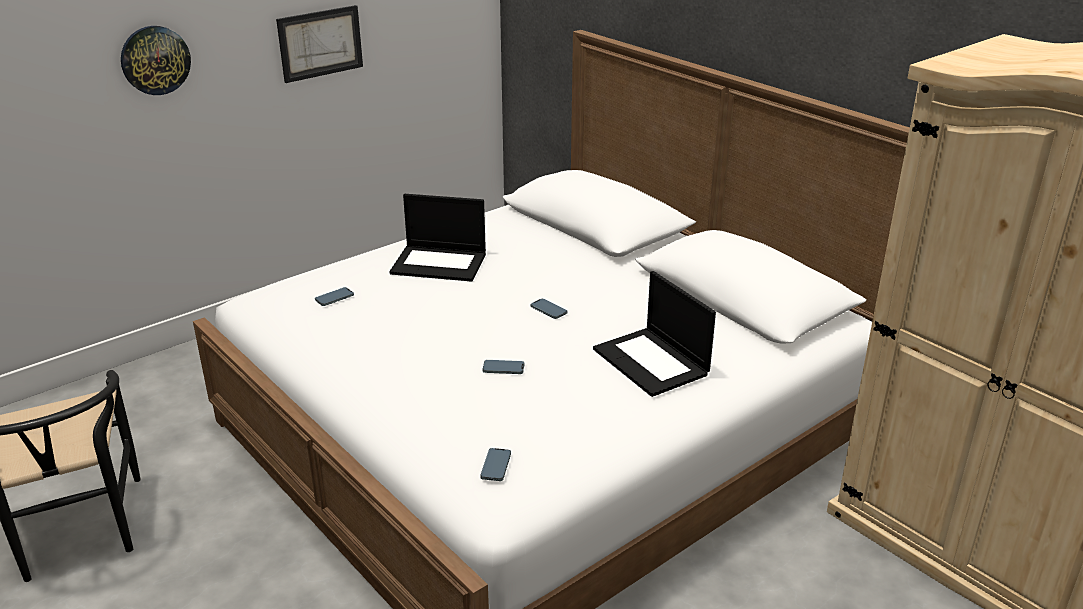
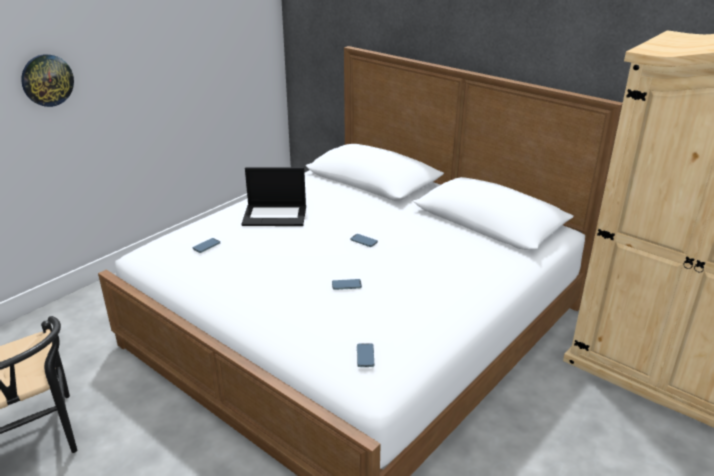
camera: 10 degrees left, 0 degrees up
(320, 43) = (164, 63): picture -> none
(652, 362) = (447, 271): laptop -> none

